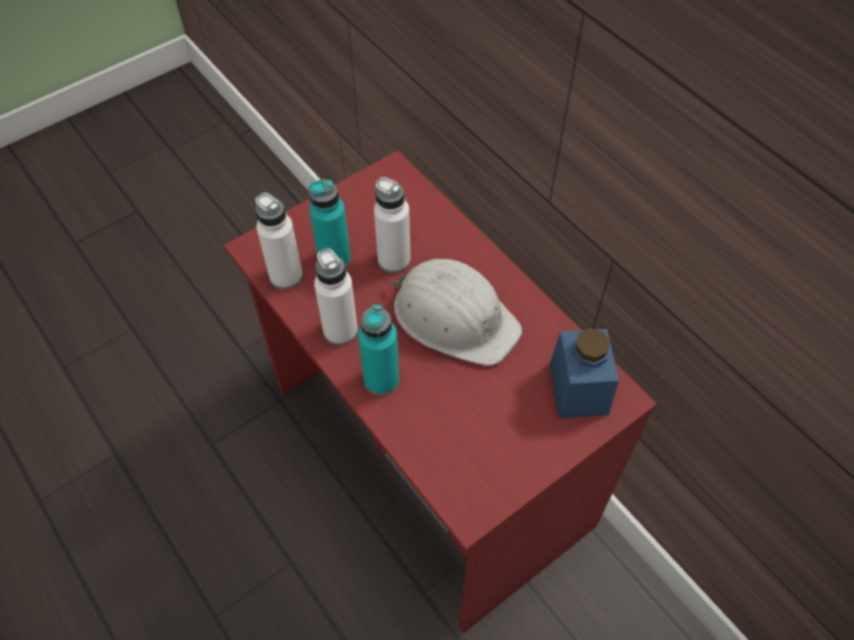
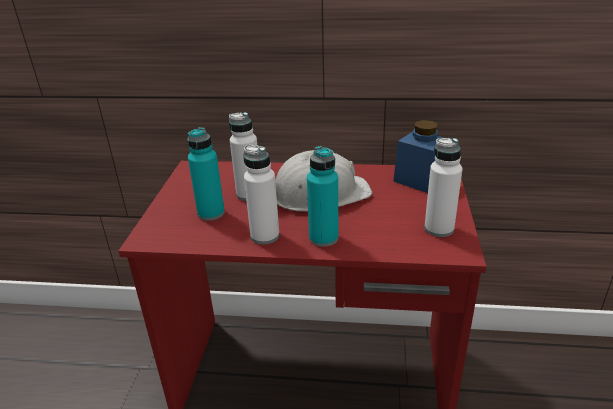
camera: 45 degrees left, 25 degrees down
(286, 276) = (189, 237): white bottle -> white bottle (439, 229)

